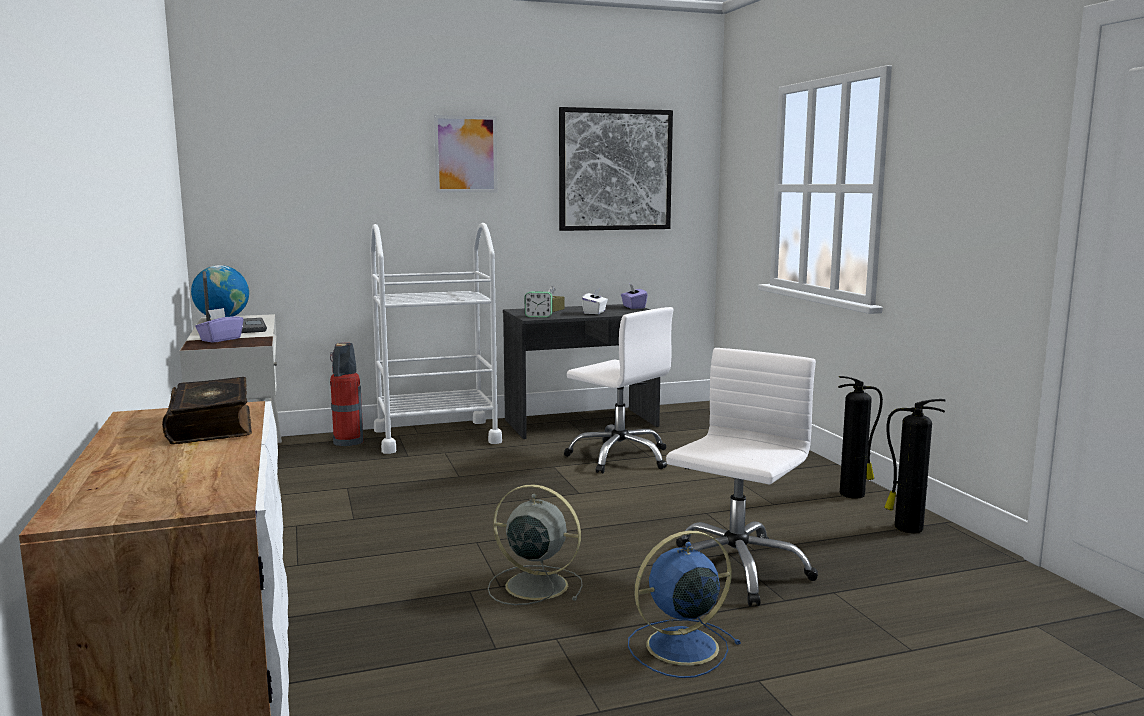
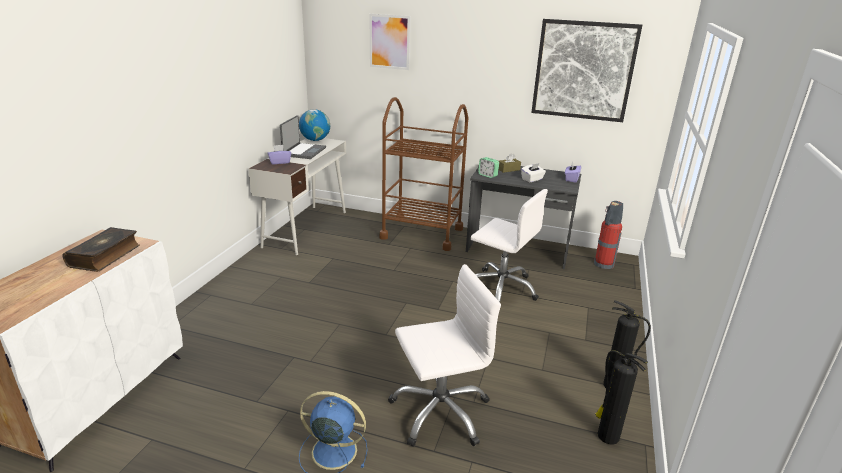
camera: 35 degrees right, 15 degrees up
(347, 442) = (373, 223): fire extinguisher -> fire extinguisher (603, 264)
(436, 436) = (422, 233): white cart -> brown cart
(466, 154) = (469, 50): picture -> picture (389, 42)
(533, 585) = (325, 368): grey fan -> none
(620, 457) = (501, 288): white office chair -> white office chair turned 45 degrees counterclockwise

